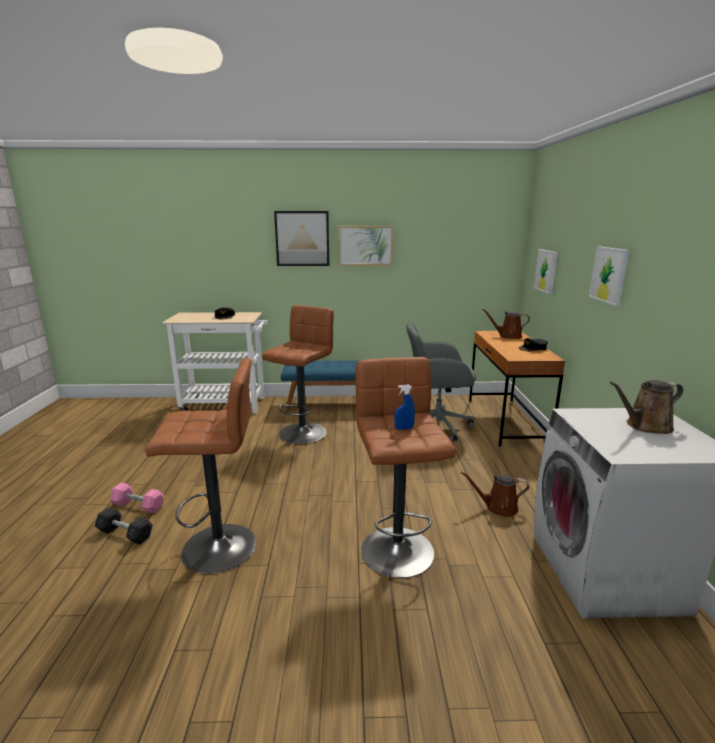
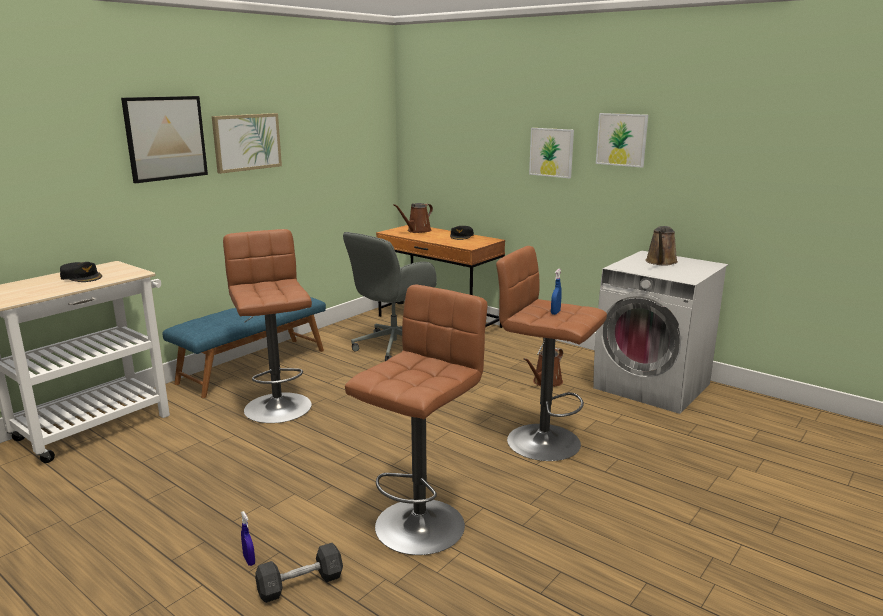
camera: 50 degrees left, 0 degrees up
(138, 506) = (249, 560): pink dumbbell -> blue spray bottle
(546, 271) = (446, 155): picture -> picture (621, 139)

